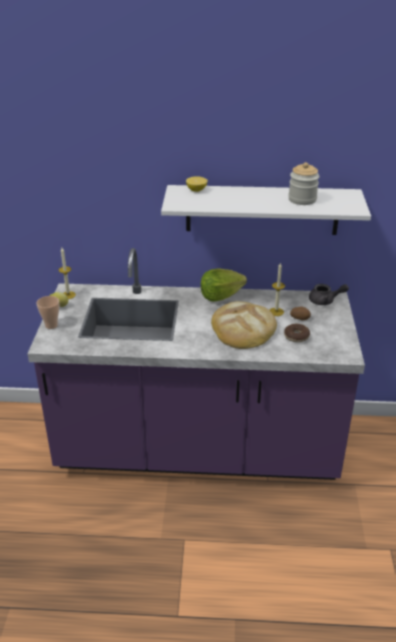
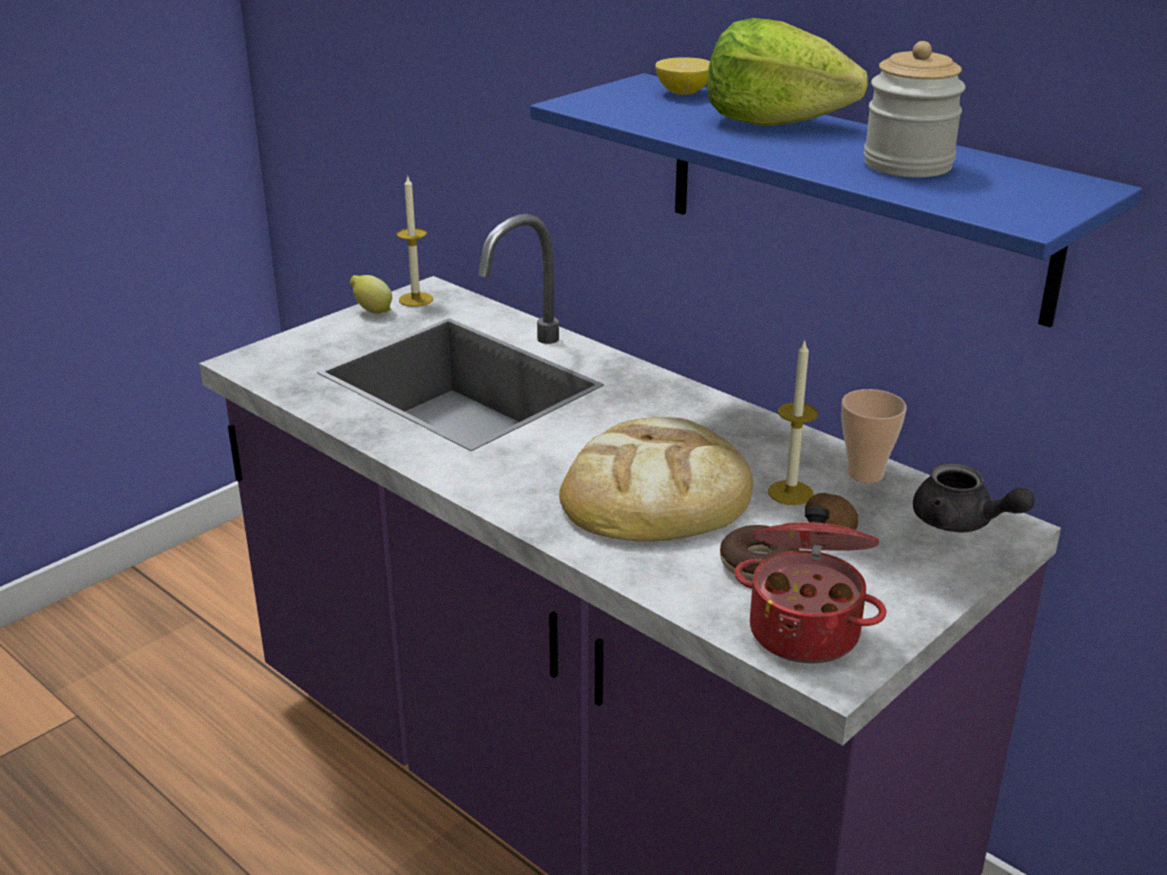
camera: 40 degrees right, 5 degrees down
(51, 325) = (308, 335): cup -> cup (865, 474)
(220, 296) = (707, 411): lettuce -> lettuce (774, 121)
(262, 210) = (853, 194): white shelf -> blue shelf
(329, 348) = (805, 630): none -> cooking pot

